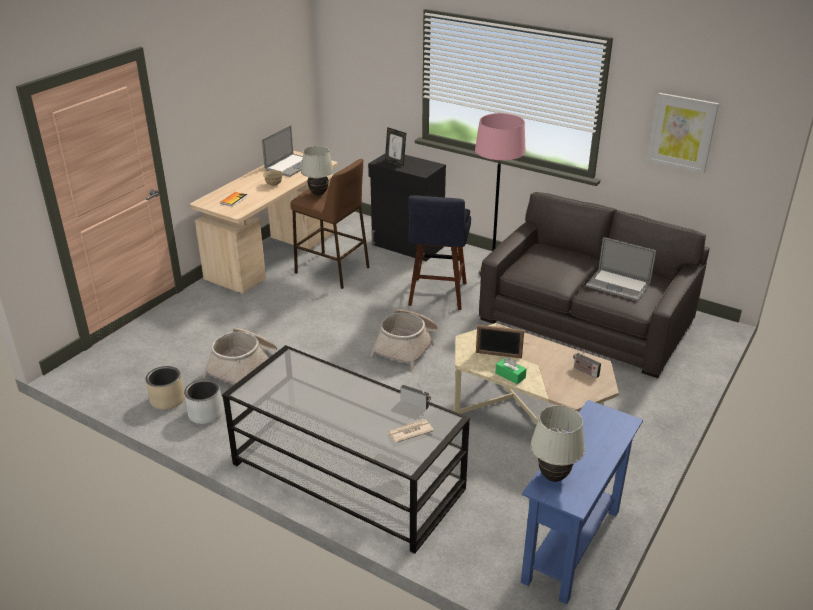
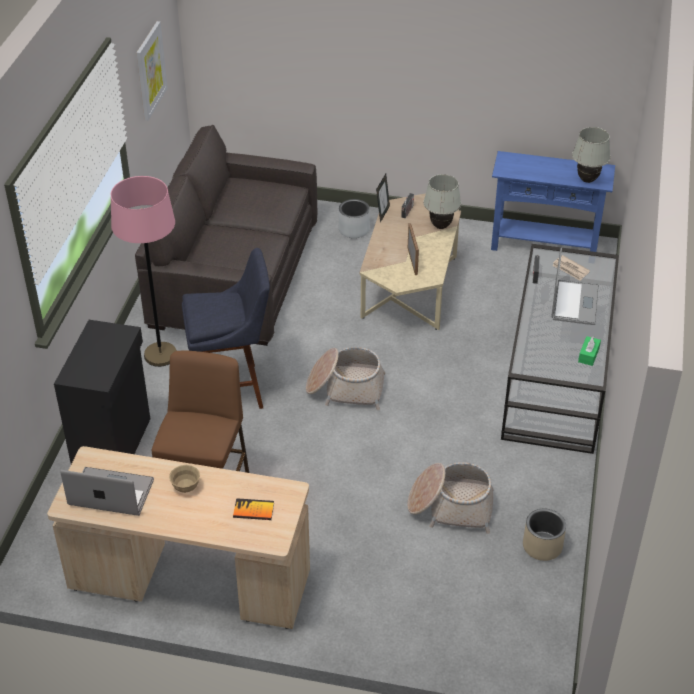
camera: 110 degrees left, 10 degrees up
(206, 414) = (543, 503): grey planter -> grey planter (354, 230)
(319, 194) = (197, 431): white table lamp -> white table lamp (440, 226)
(395, 162) = (95, 366): picture frame -> picture frame (382, 213)
(510, 375) = (438, 250): green tissue box -> green tissue box (588, 355)
(617, 285) = (258, 203): laptop -> laptop (574, 302)

